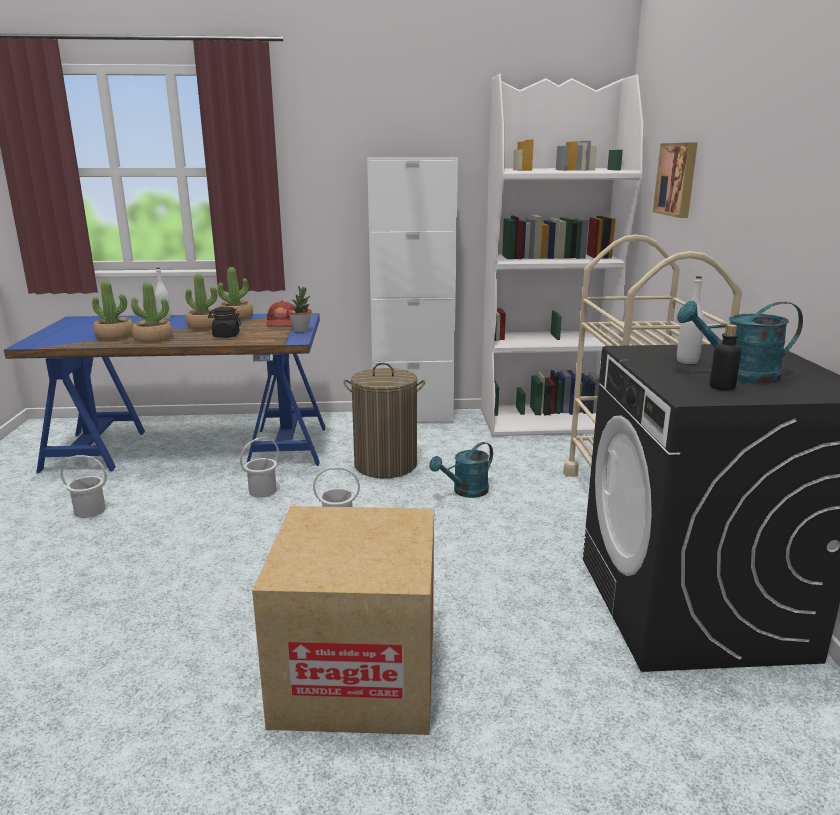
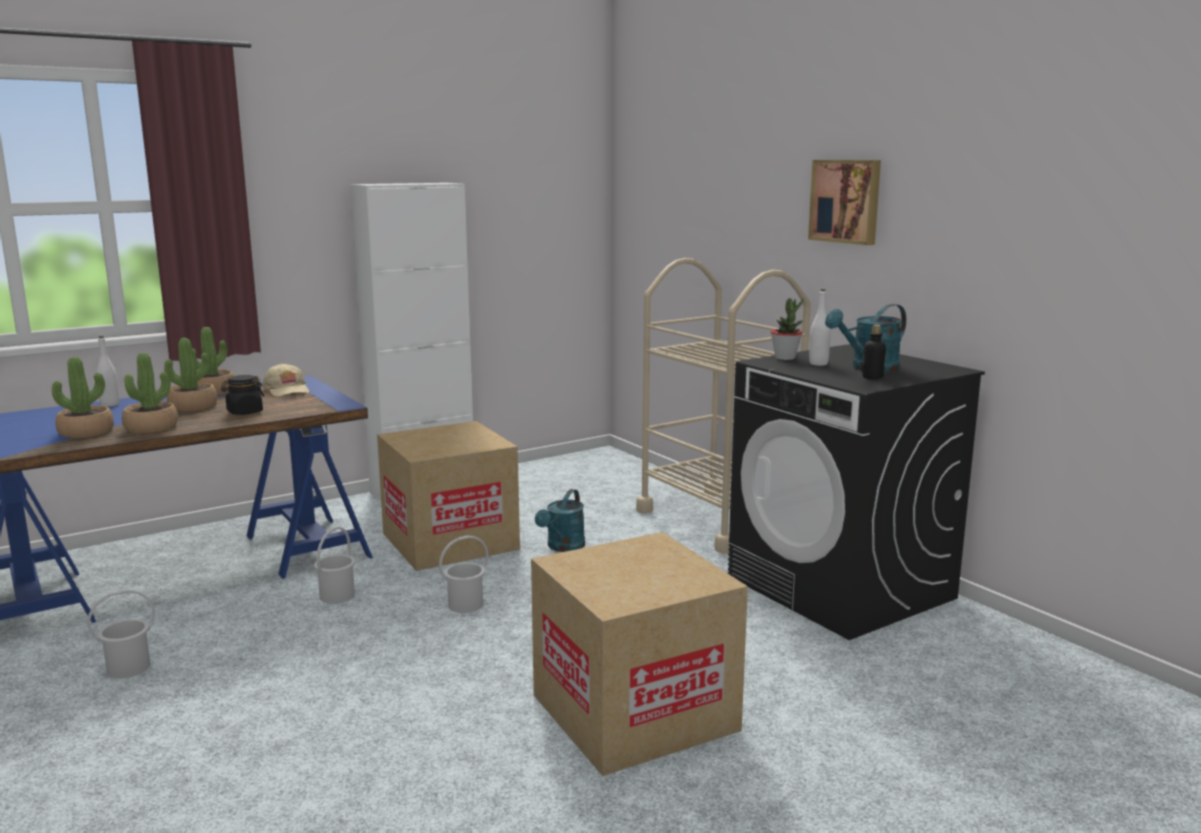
camera: 30 degrees left, 5 degrees down
(282, 322) = (287, 390): red cap -> beige cap
(301, 330) = (329, 395): potted plant -> potted plant (785, 358)
(385, 465) = (450, 541): laundry basket -> cardboard box
(546, 421) = (571, 468): white bookcase -> none
(677, 179) = (698, 203): picture -> picture (846, 201)

